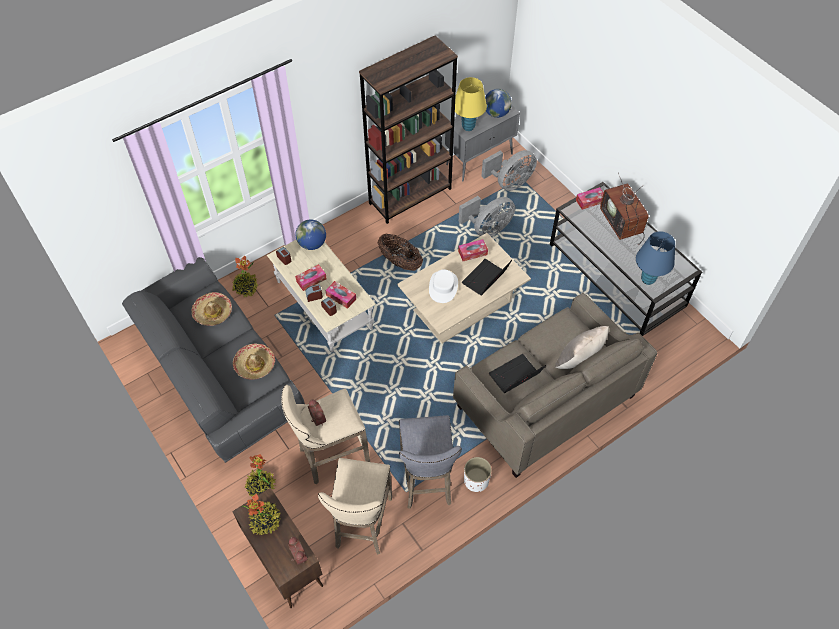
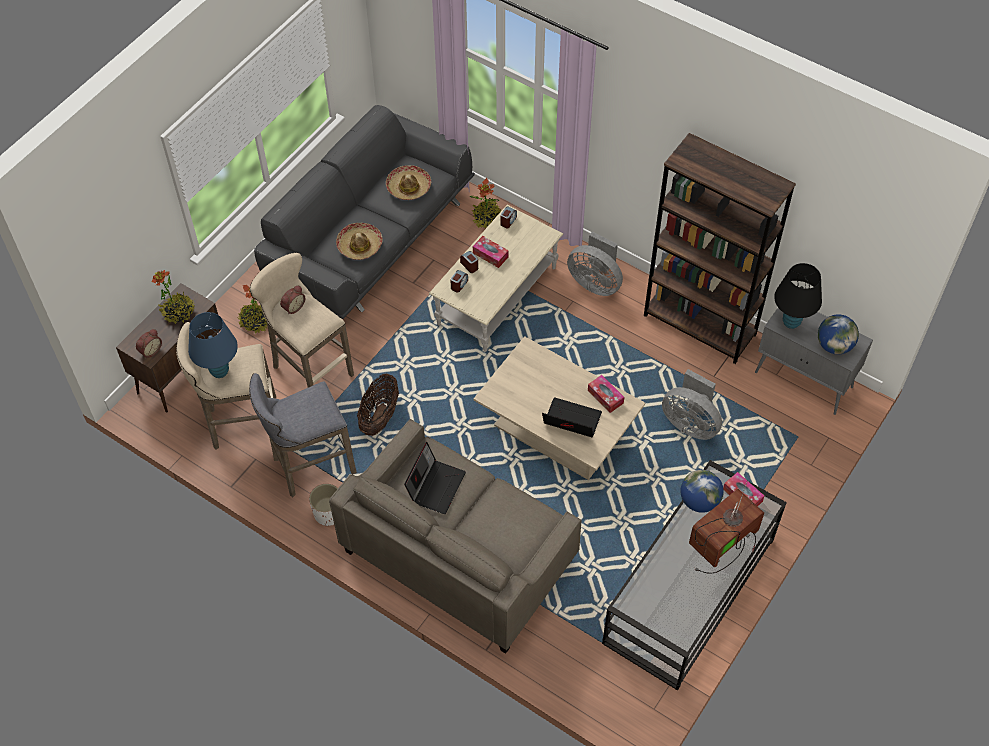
camera: 70 degrees right, 0 degrees up
(312, 244) = (540, 238): globe -> globe (699, 501)
(341, 297) = (479, 289): tissue box -> none
(400, 262) = (592, 347): basket -> basket (379, 416)
(443, 287) = (540, 382): white hat -> none
(468, 127) = (791, 322): yellow table lamp -> black table lamp
(510, 183) = (782, 426): grey fan -> grey fan (595, 282)
(515, 377) = (436, 485): laptop -> laptop turned 75 degrees clockwise
(579, 360) = (488, 547): beige pillow -> none
(648, 279) = (642, 593): blue table lamp -> blue table lamp (220, 371)

